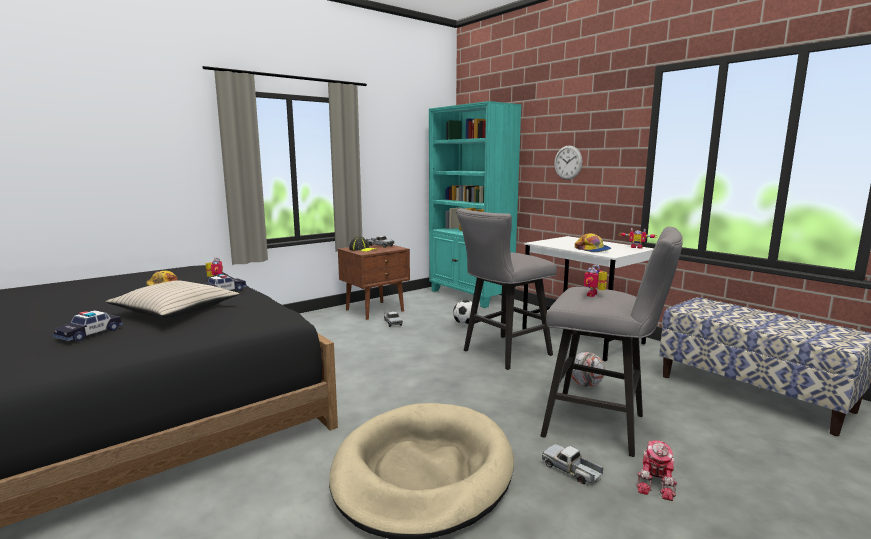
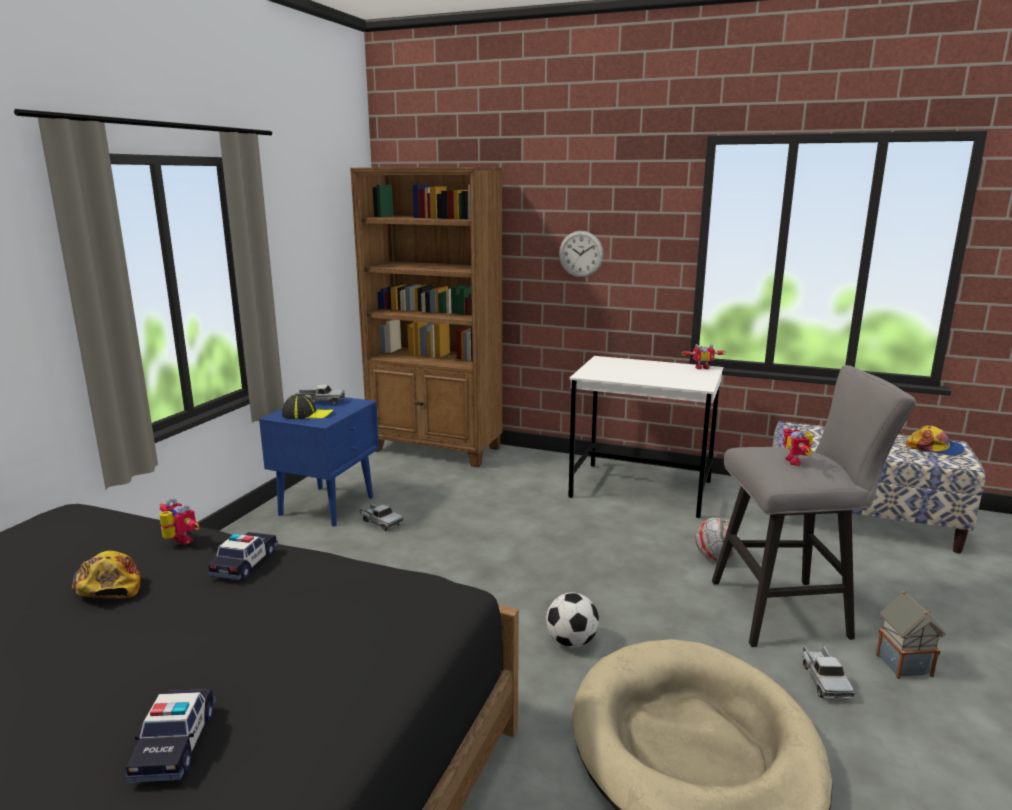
camera: 30 degrees left, 5 degrees up
(175, 310) = (252, 635): beige pillow -> none
(376, 310) = (328, 505): brown nightstand -> blue nightstand
(465, 324) = (484, 501): football -> football (571, 642)
(470, 296) = (436, 449): turquoise bookcase -> brown bookcase
(502, 354) = (581, 538): grey stool -> none
(571, 470) = (824, 680): toy truck -> toy truck turned 105 degrees counterclockwise
(592, 249) = (667, 379): cap -> cap (935, 448)
(656, 484) = (902, 664): toy robot -> toy house

